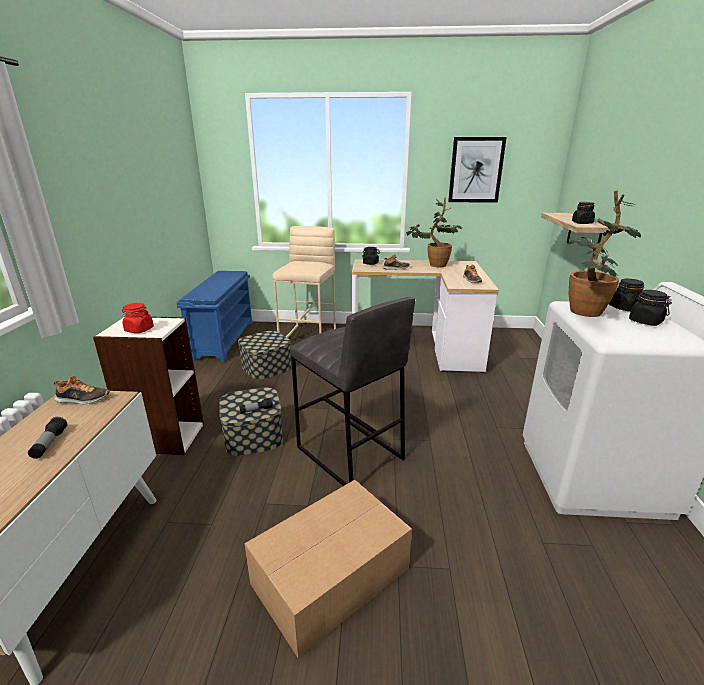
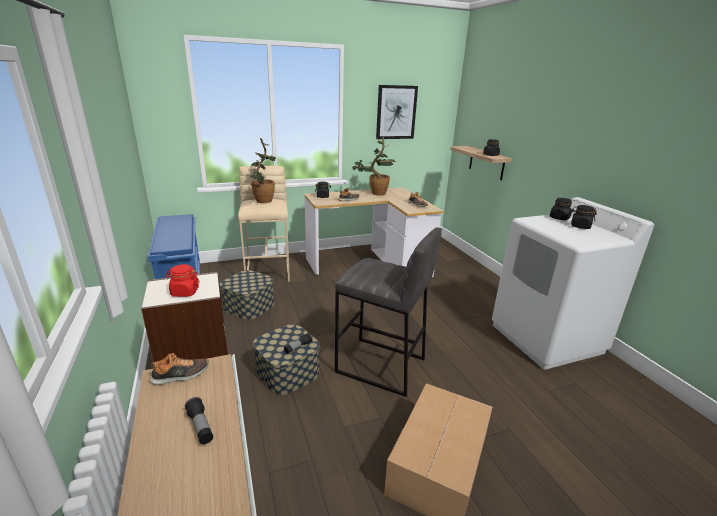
camera: 25 degrees left, 0 degrees up
(584, 314) = (543, 225): potted plant -> potted plant (262, 202)

